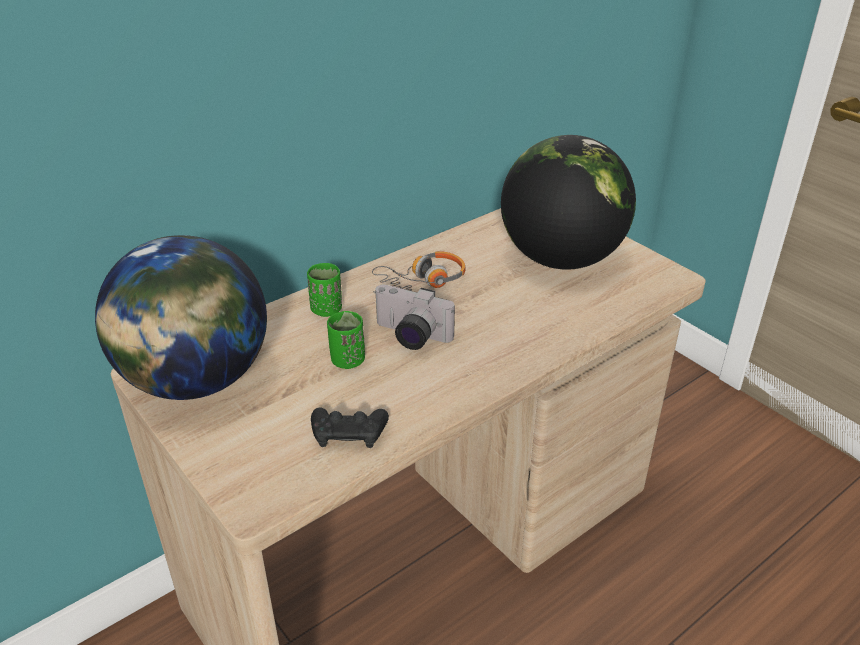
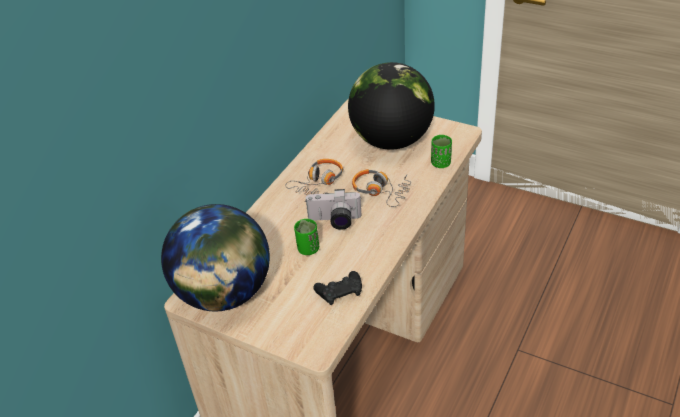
camera: 20 degrees left, 5 degrees up
(326, 309) = (271, 221): green cup -> green cup (441, 163)
(501, 318) = (380, 191): none -> headphones

